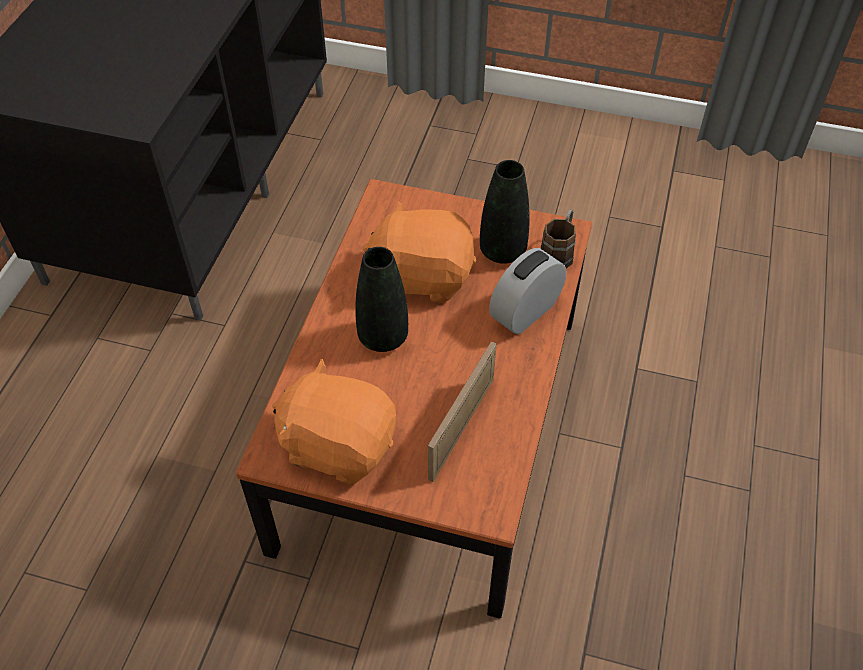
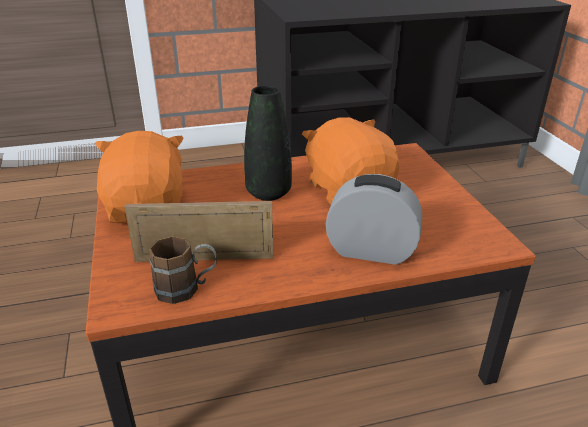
camera: 60 degrees right, 20 degrees down
(502, 251) = (425, 217): black vase -> none
(559, 252) = (467, 247): brown mug -> brown mug (187, 289)

